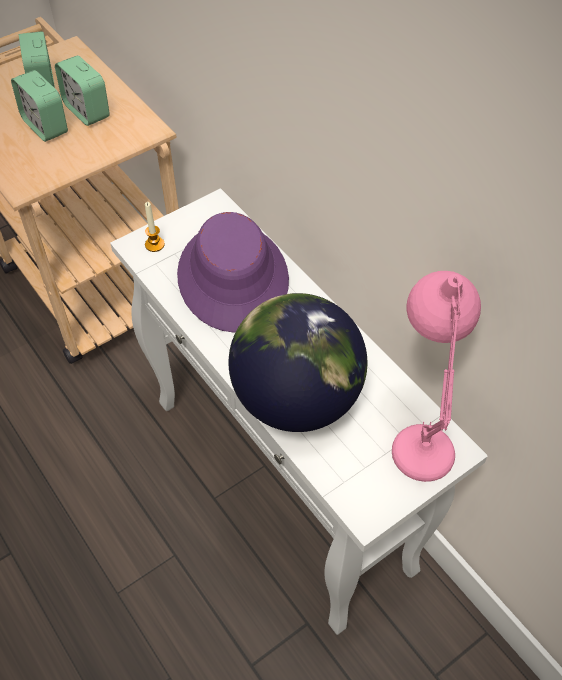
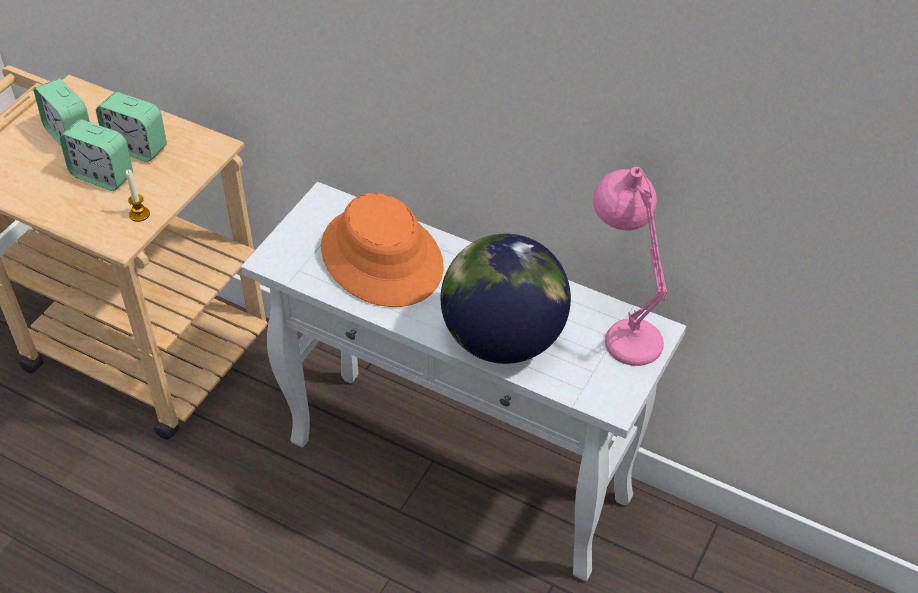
camera: 25 degrees left, 5 degrees down
(154, 244) = (287, 253): candle -> candle (139, 214)
(233, 277) = (382, 257): purple hat -> orange hat

